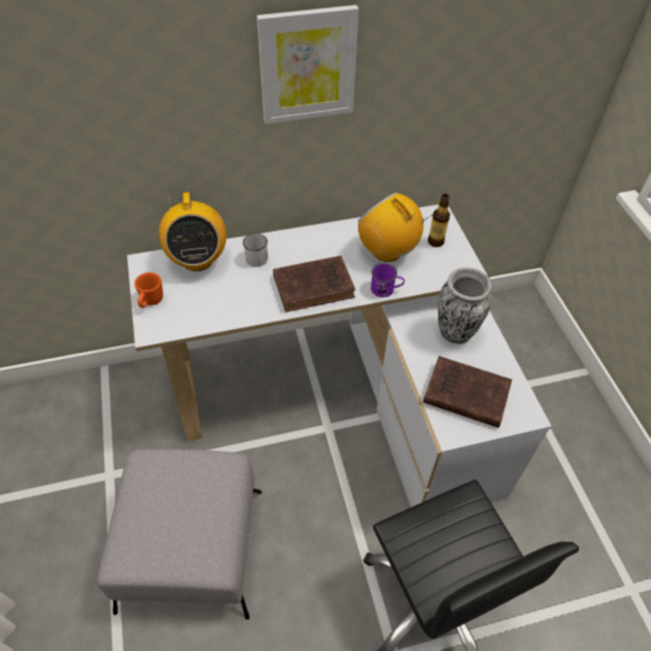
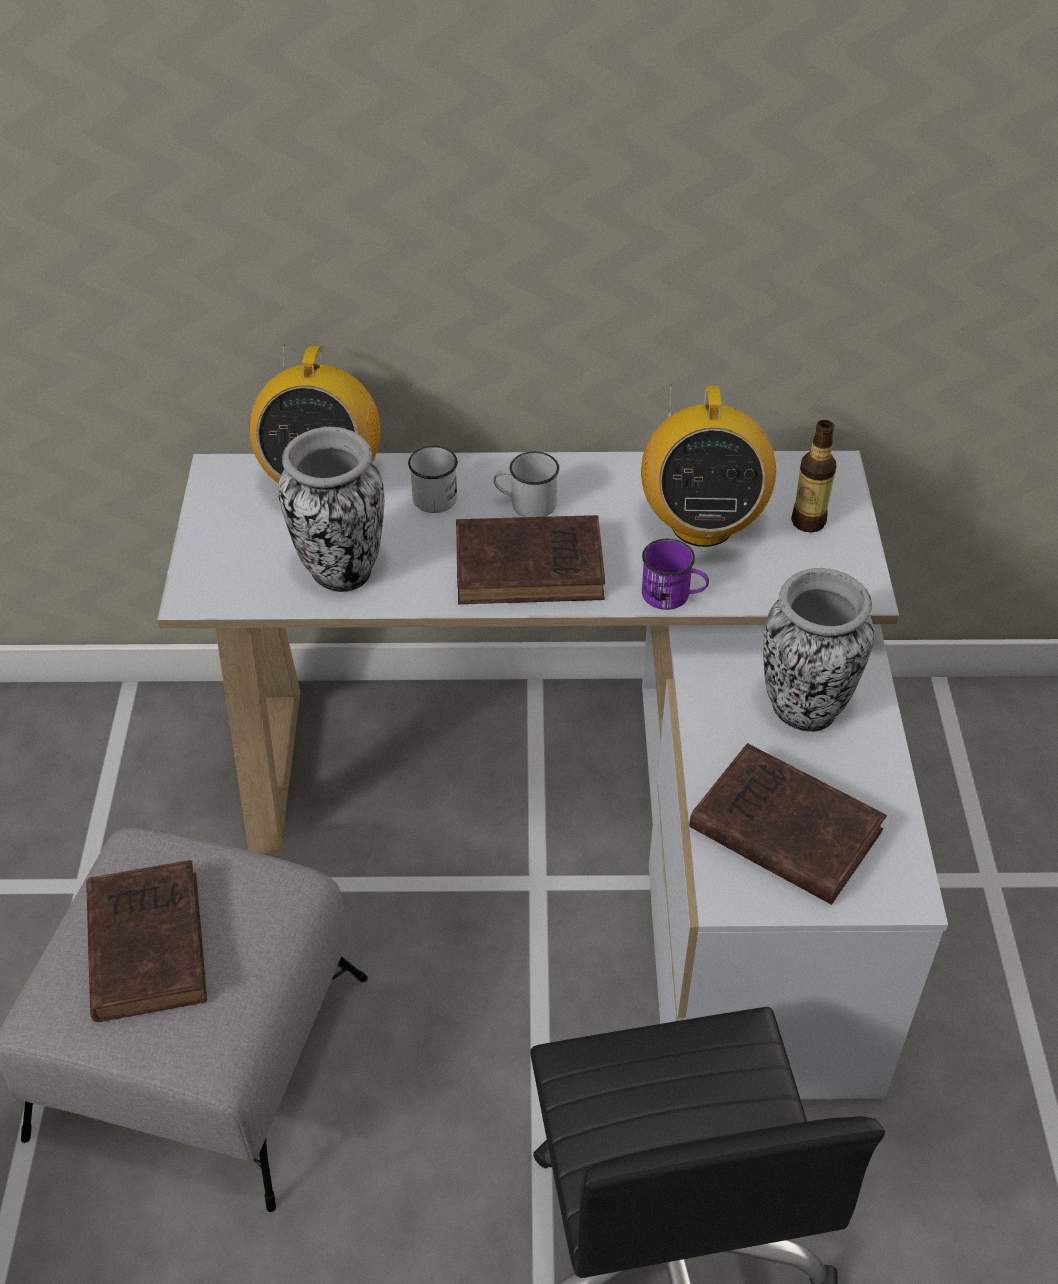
camera: 15 degrees right, 5 degrees down
(150, 302) = (210, 544): orange mug -> none
(164, 510) = (146, 942): none -> brown book
(221, 306) = (340, 573): none -> vase
(302, 254) = (526, 504): none -> white mug
(307, 65) = (567, 131): picture -> none
(387, 251) = (701, 524): radio -> radio turned 150 degrees counterclockwise

